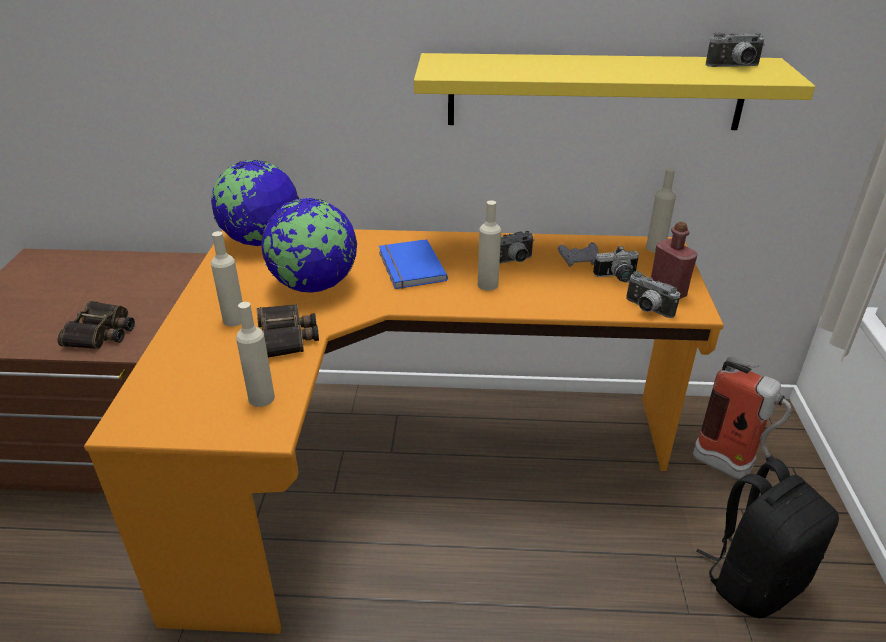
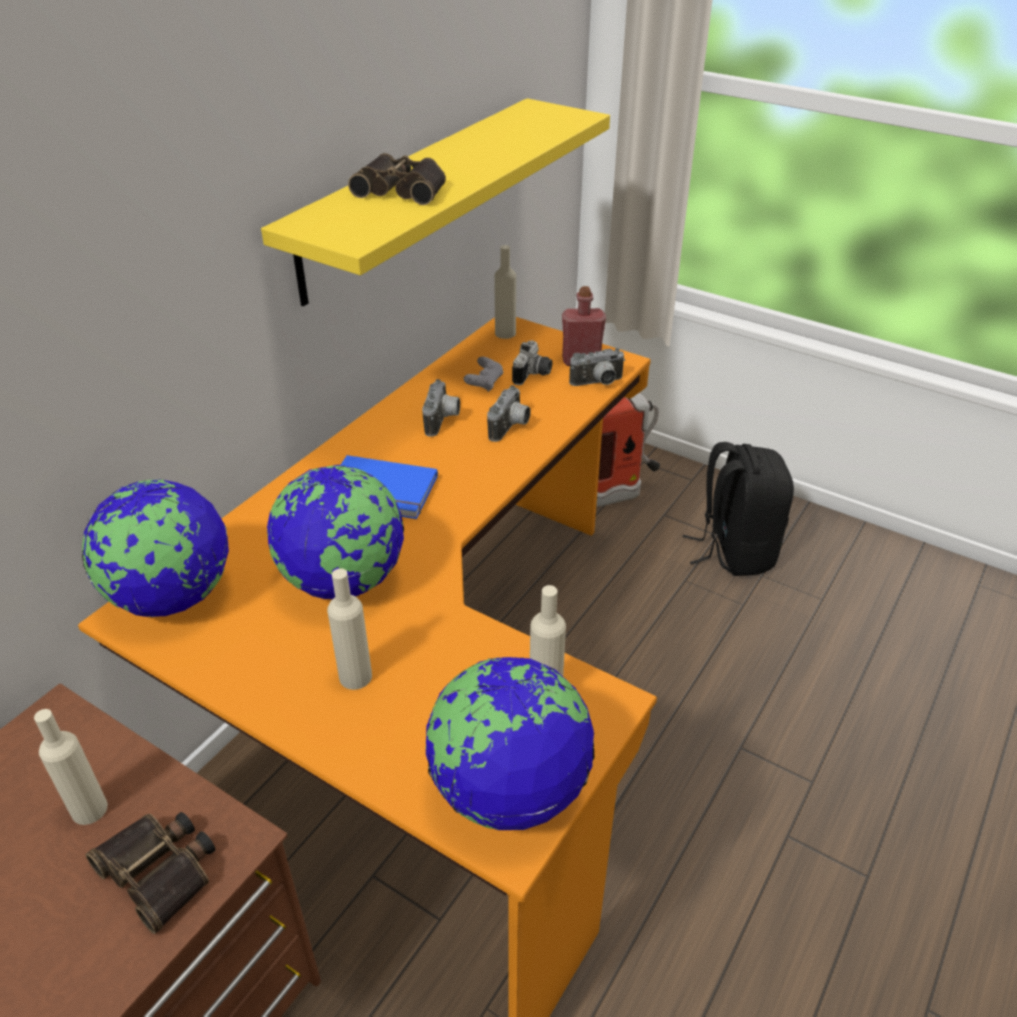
camera: 60 degrees left, 5 degrees up
(167, 410) = (508, 790): none -> globe
(287, 337) = (438, 638): binoculars -> binoculars (403, 189)
(487, 285) = (471, 453): beige bottle -> beige bottle (89, 809)
(734, 67) = (530, 120): camera -> camera (511, 428)

